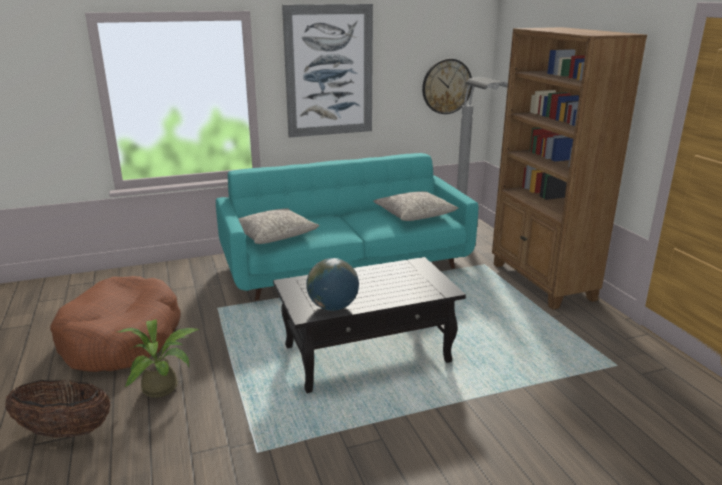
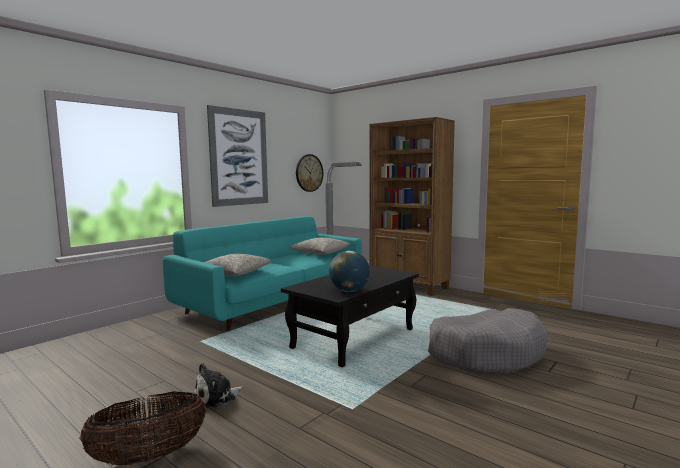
camera: 30 degrees left, 15 degrees down
(121, 339) = (127, 380): brown dog bed -> none
(165, 387) = (217, 397): potted plant -> plush toy
(497, 436) = (486, 353): none -> grey dog bed

